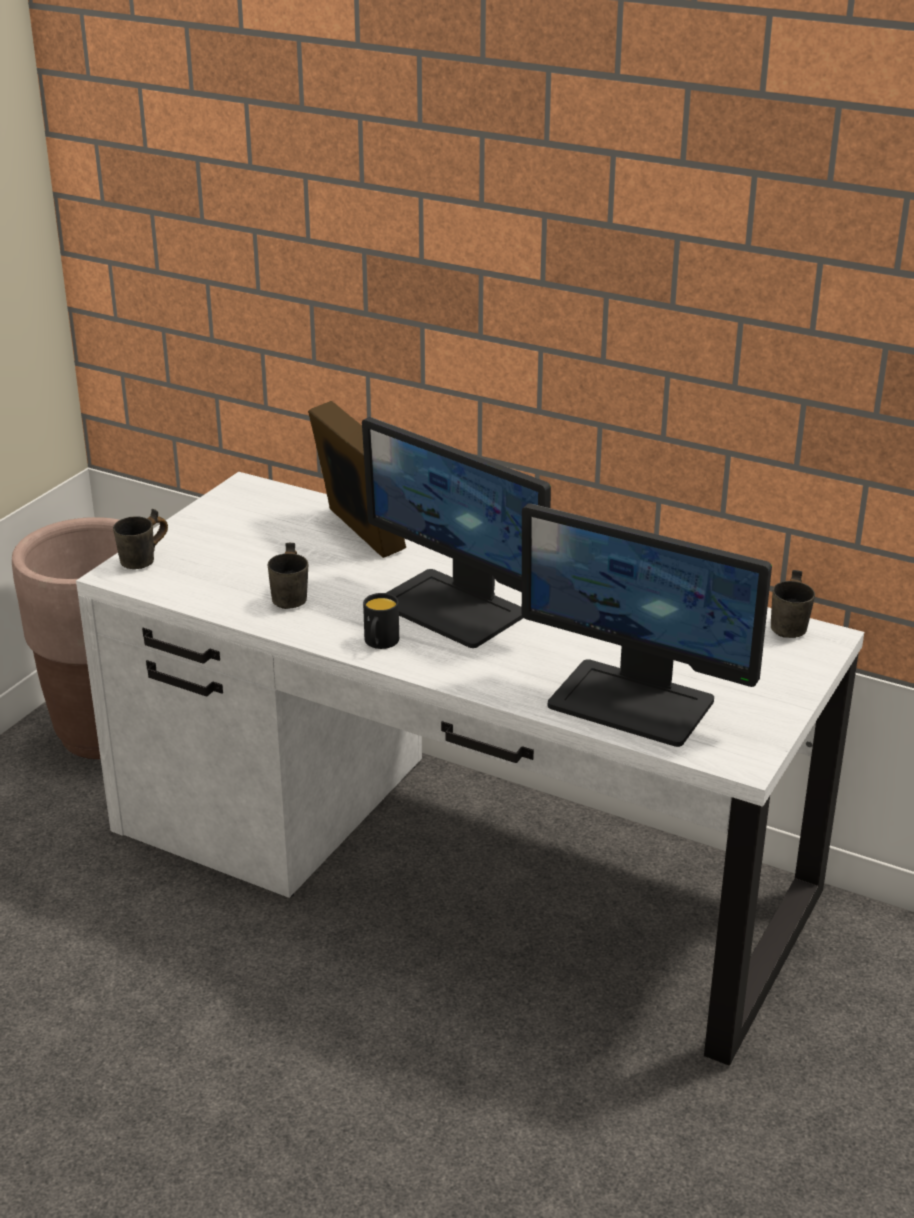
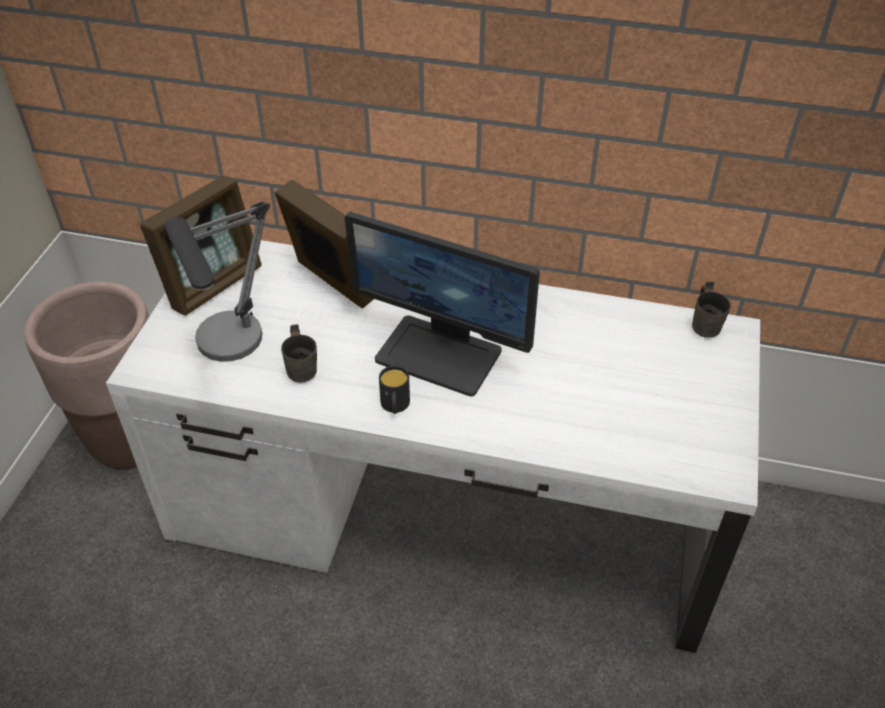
camera: 15 degrees left, 15 degrees up
(146, 561) = (161, 349): grey mug -> none
(221, 574) = (232, 352): none -> table lamp
(226, 516) = (213, 284): none -> picture frame
(633, 702) = (621, 430): monitor -> none

